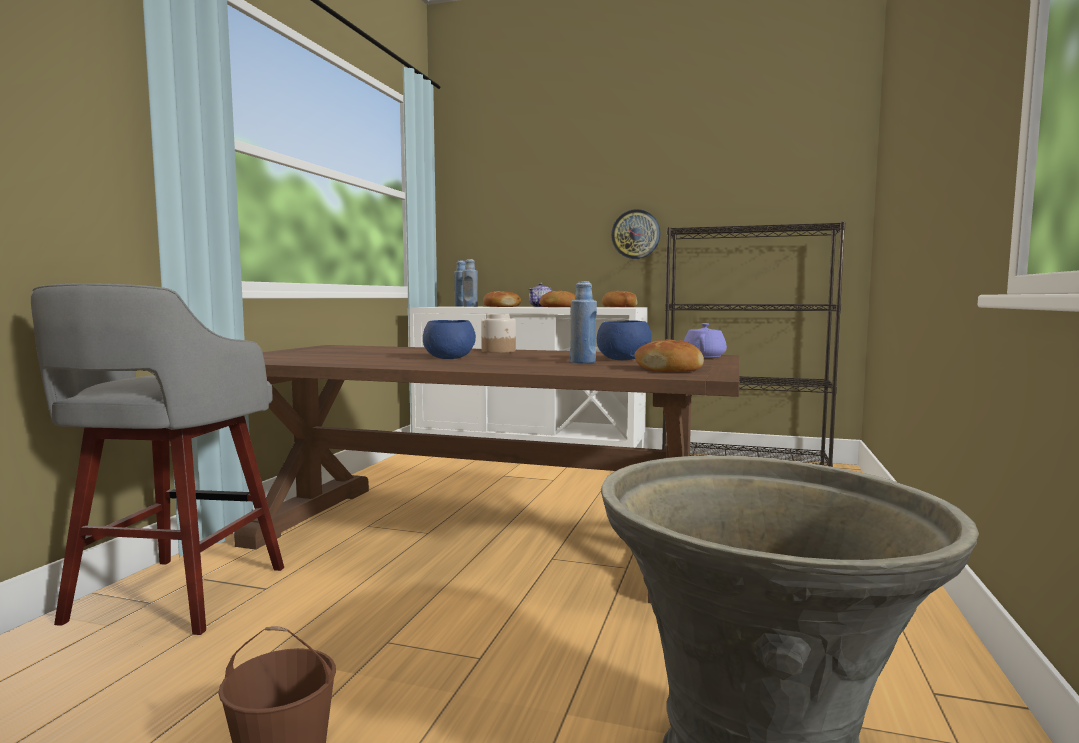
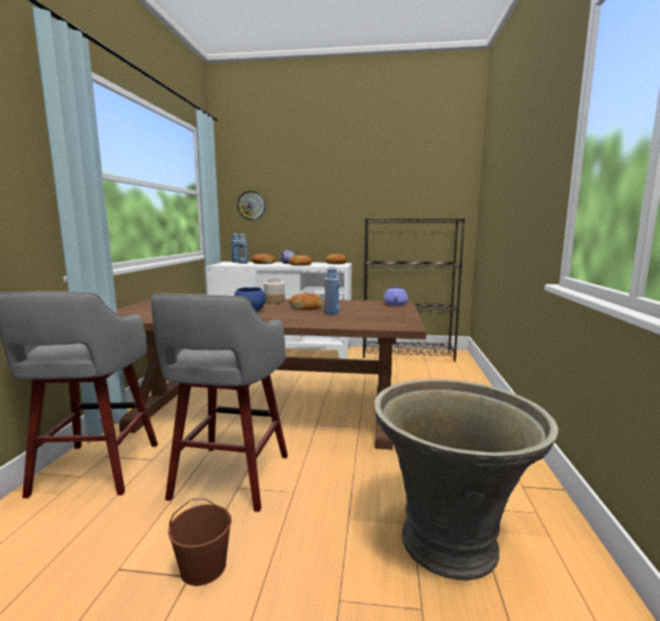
camera: 10 degrees left, 5 degrees up
(378, 627) = (229, 479): none -> grey stool
(622, 359) = (352, 309): blue bowl -> none
(635, 234) = (344, 218): wall clock -> wall clock (251, 205)
(669, 369) = (383, 320): bread -> bread (306, 307)

